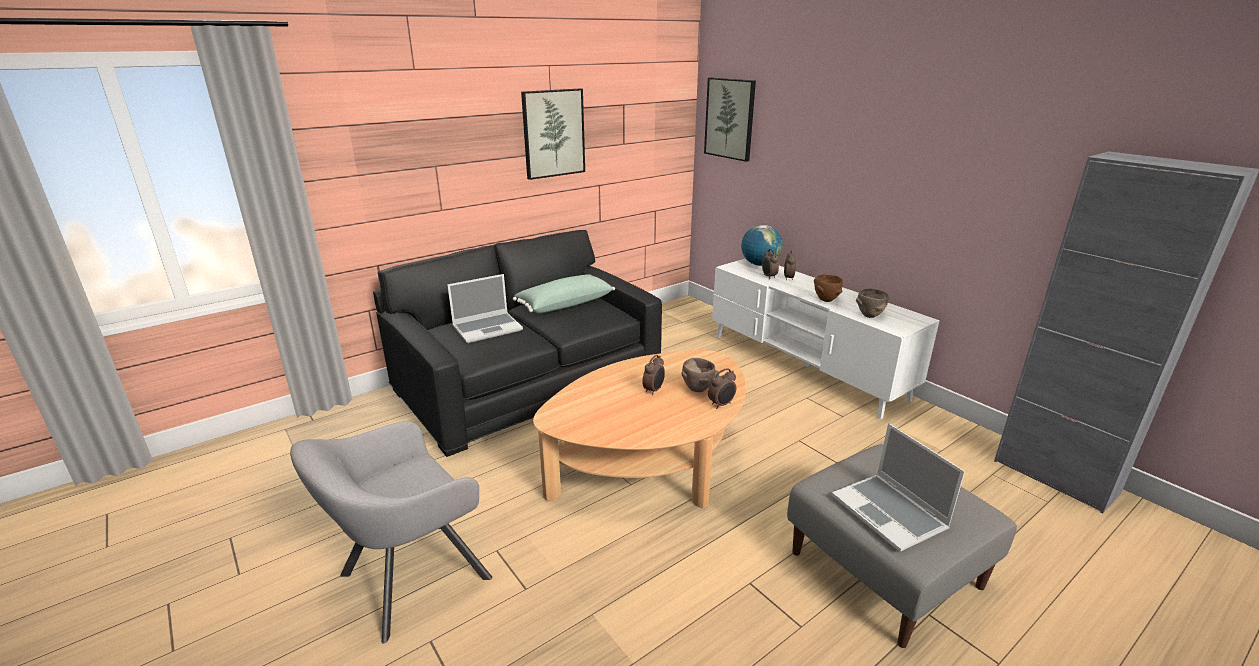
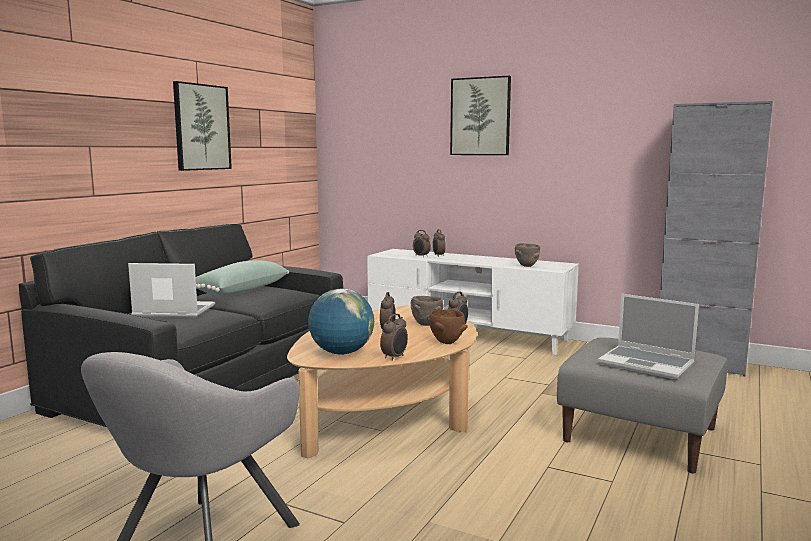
camera: 25 degrees left, 15 degrees down
(488, 328) = (173, 311): laptop -> laptop turned 120 degrees counterclockwise
(624, 438) = (395, 357): none -> alarm clock
(730, 118) = (354, 126): picture -> picture (480, 116)
(760, 265) = (405, 251): globe -> globe (342, 353)
(826, 300) = (484, 262): brown bowl -> brown bowl (447, 342)

